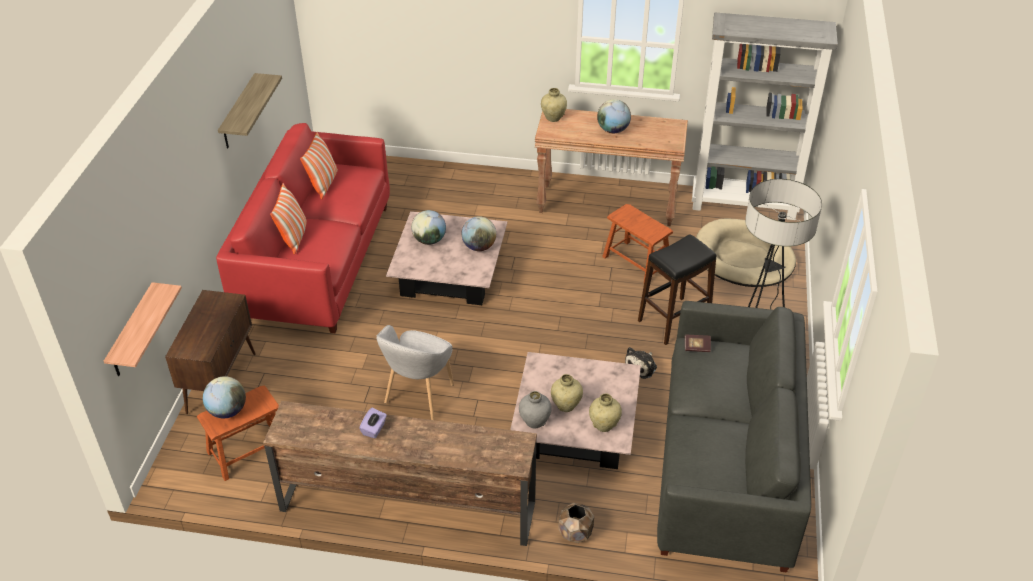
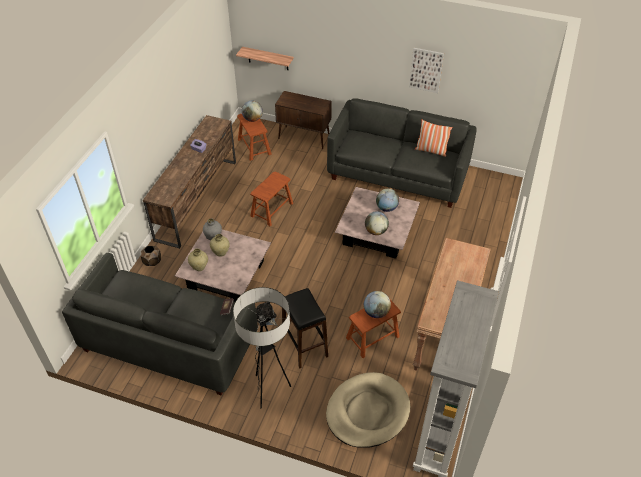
camera: 100 degrees right, 5 degrees up
(239, 112) = (426, 70): shelf -> picture
(294, 237) = (378, 137): pillow -> none
(316, 261) = (398, 173): red sofa -> grey sofa
(419, 396) = (272, 210): grey armchair -> brown stool
(553, 118) = (473, 251): beige vase -> none
(612, 130) = (453, 285): globe -> globe (376, 312)

